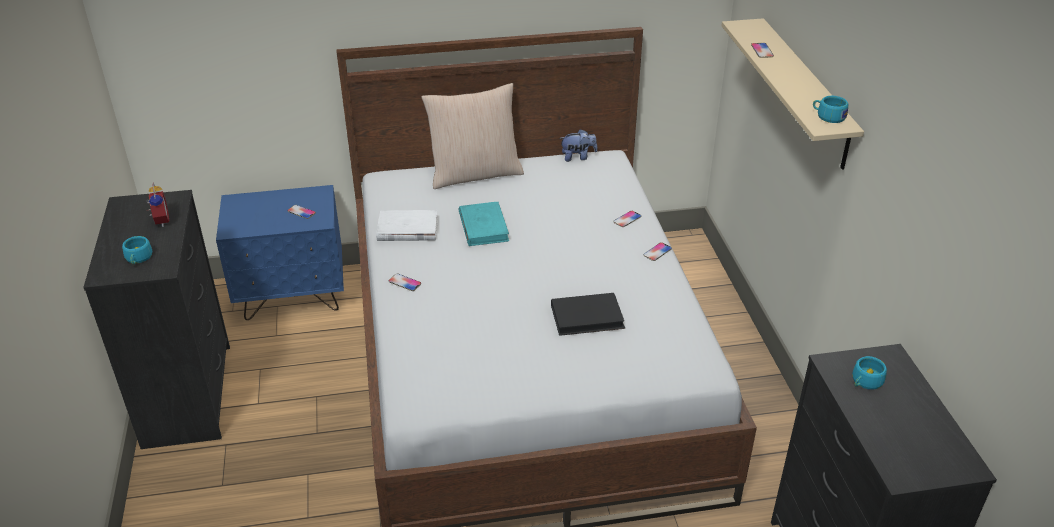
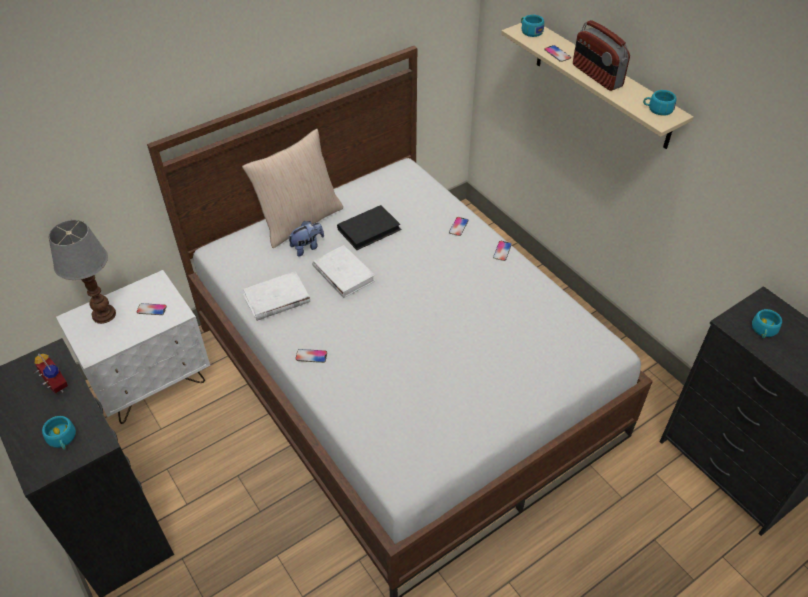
camera: 25 degrees left, 10 degrees up
(260, 205) = (104, 315): none -> table lamp
(293, 297) = (153, 383): blue nightstand -> white nightstand
(483, 227) = (343, 273): turquoise book -> white book
(578, 157) = (378, 176): plush toy -> plush toy (307, 247)
(587, 317) = (488, 334): black book -> black book (369, 229)
(750, 28) = (530, 31): none -> turquoise cup
(787, 76) = (596, 76): none -> radio

